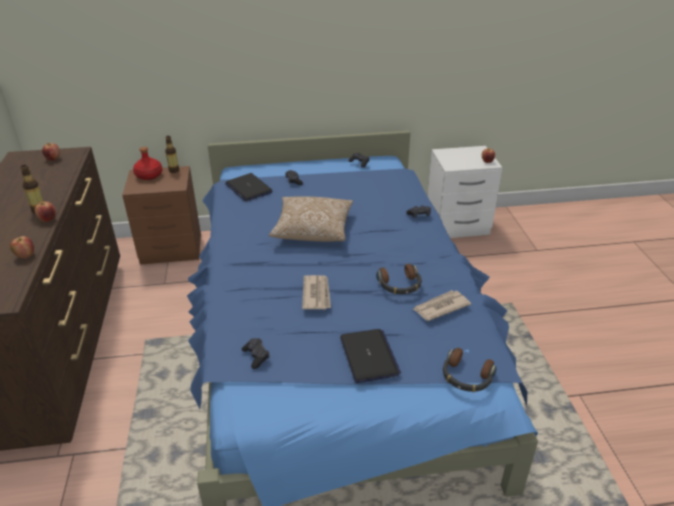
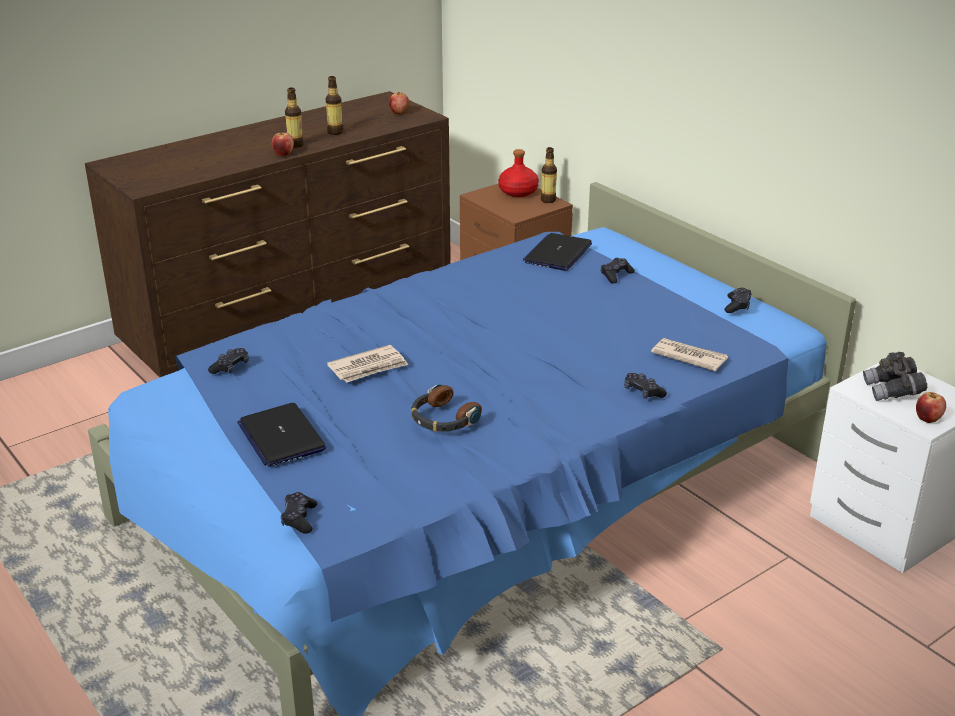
camera: 60 degrees right, 5 degrees down
(25, 255) = (215, 169): apple -> none
(44, 189) = (335, 132): none -> bottle
(313, 230) = (509, 325): pillow -> none
(369, 356) = (281, 436): laptop -> laptop turned 105 degrees clockwise
(440, 307) = (423, 463): newspaper -> newspaper (688, 357)
(460, 160) = (892, 391): none -> grey binoculars
(466, 376) = (299, 519): headphones -> black game controller

